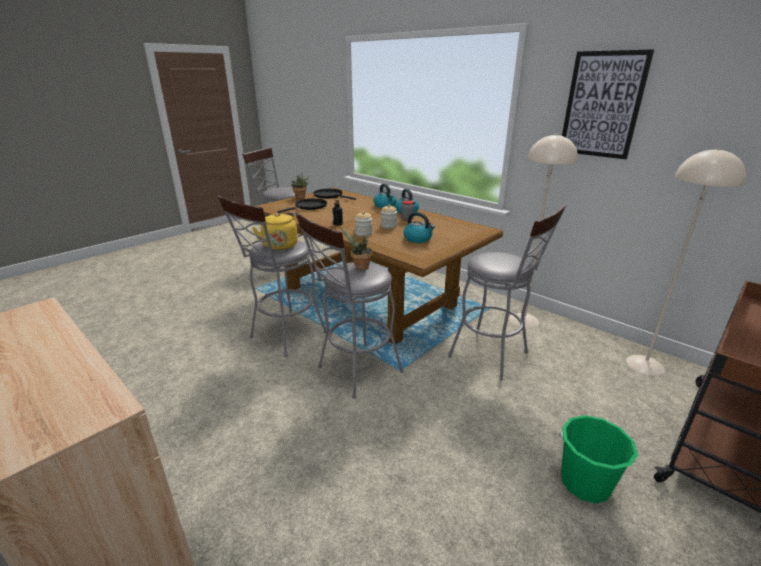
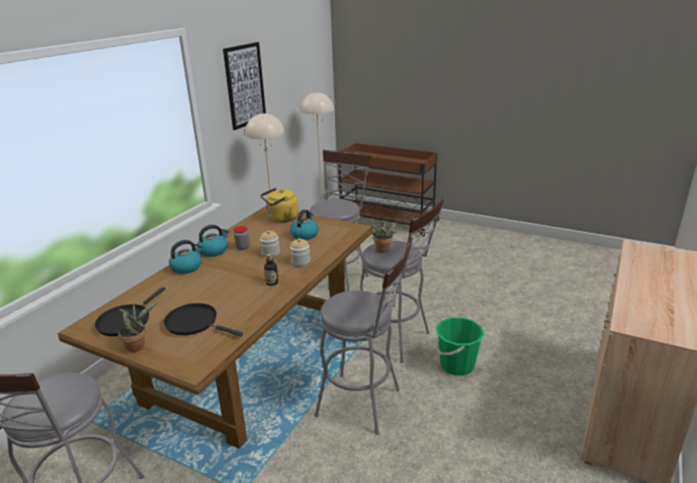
camera: 105 degrees left, 0 degrees up
(280, 245) = (354, 303): yellow kettle -> yellow kettle (281, 219)
(585, 483) = (438, 252): green bucket -> green bucket (457, 365)

